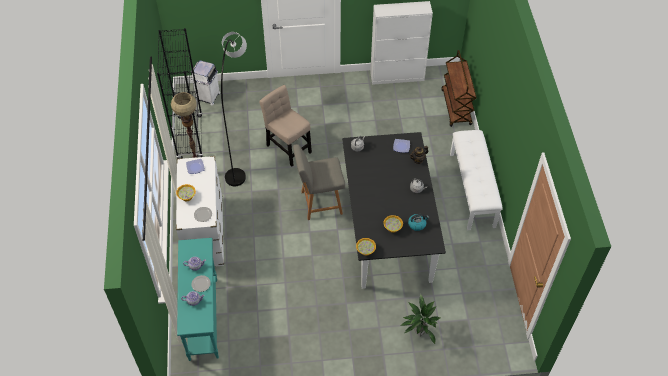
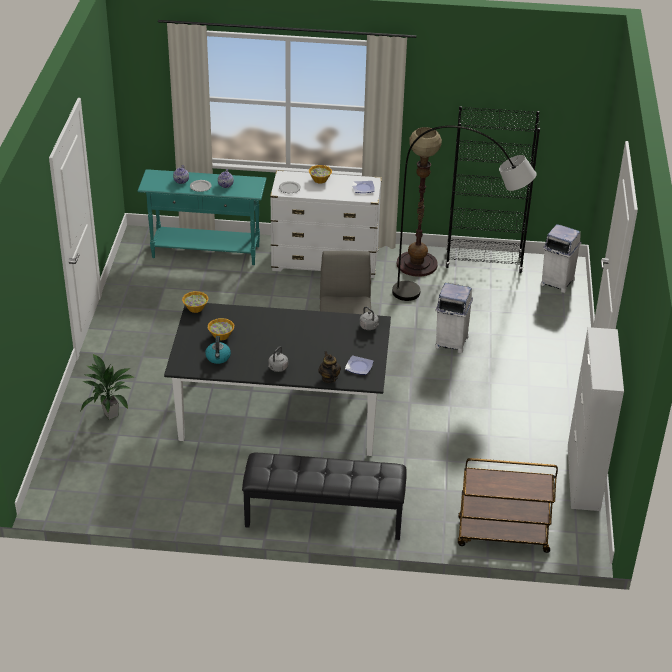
camera: 100 degrees right, 15 degrees down
(287, 147) = (451, 342): beige chair -> white trash can
(472, 190) = (323, 517): white bench -> black bench

